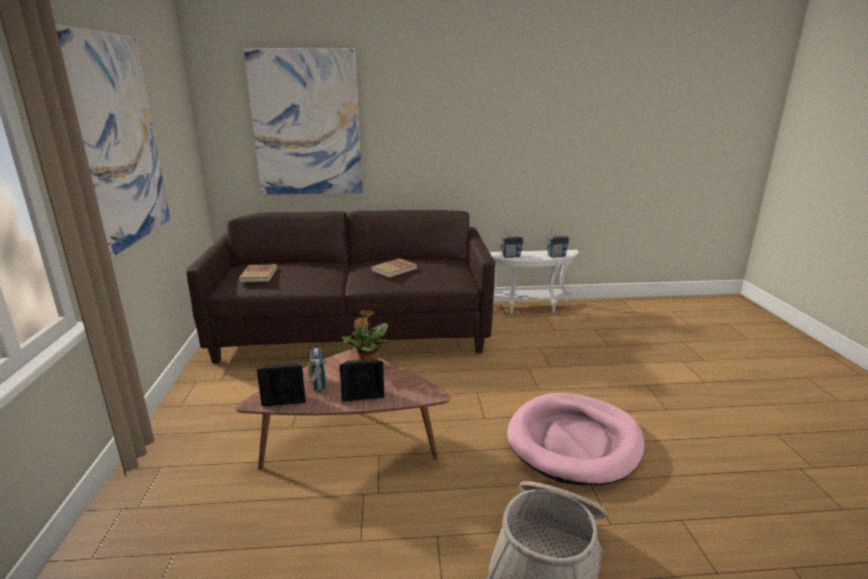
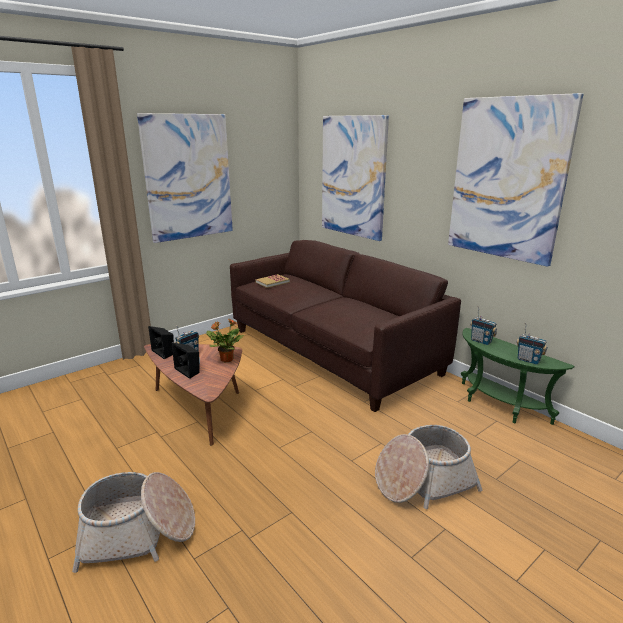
camera: 55 degrees right, 0 degrees up
(394, 269) = (342, 309): book -> none
(503, 109) = (507, 179): none -> picture
(529, 307) = (498, 406): white side table -> green side table
(574, 442) = (290, 505): pink dog bed -> none
(589, 370) = (423, 481): none -> basket

